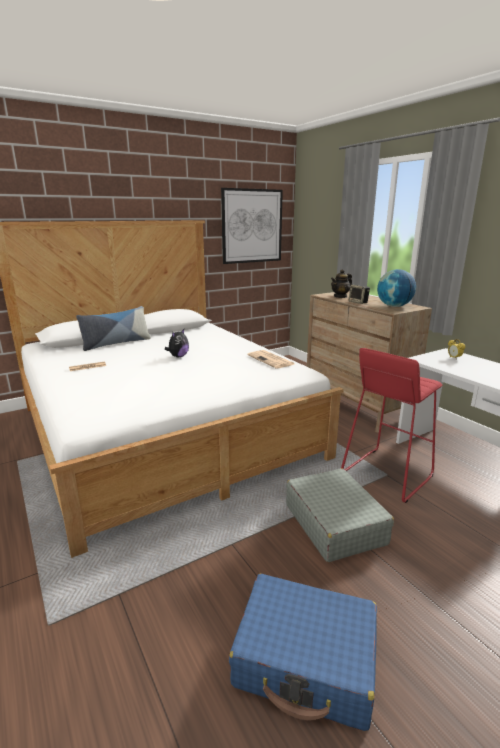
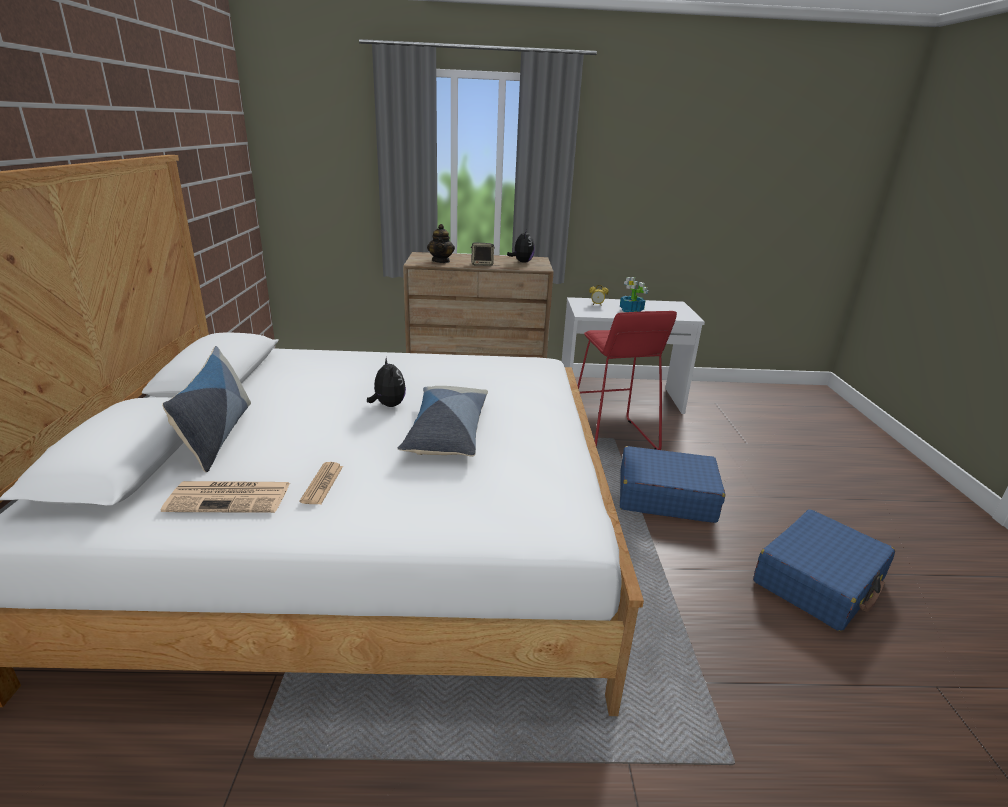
camera: 60 degrees left, 5 degrees up
(164, 374) = (446, 432): none -> pillow
(252, 226) = (215, 161): picture -> none
(271, 360) = (486, 363): newspaper -> newspaper (231, 497)
(334, 523) = (665, 496): grey suitcase -> blue suitcase
(394, 306) = (522, 262): globe -> plush toy
(473, 370) = (631, 311): none -> potted plant

